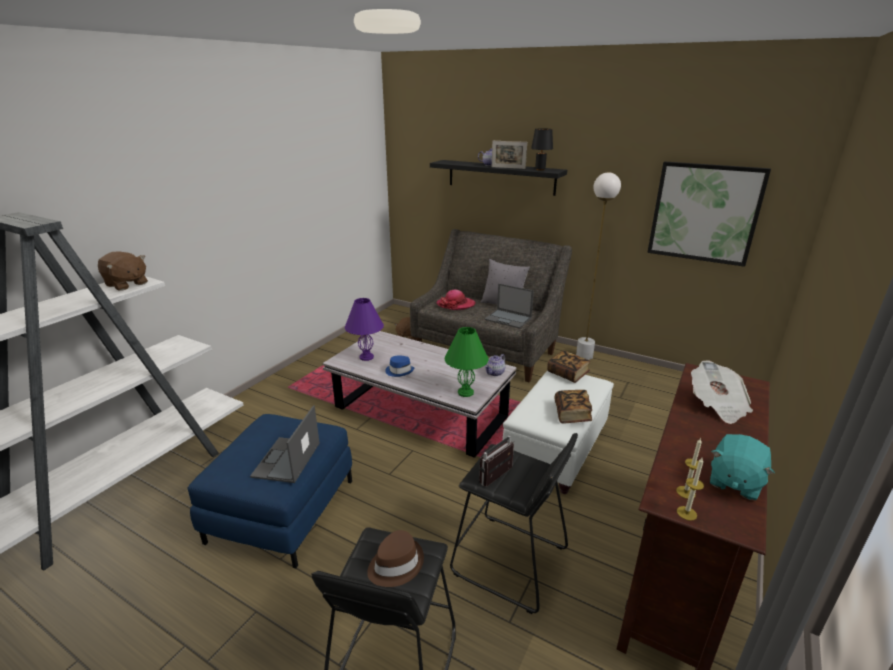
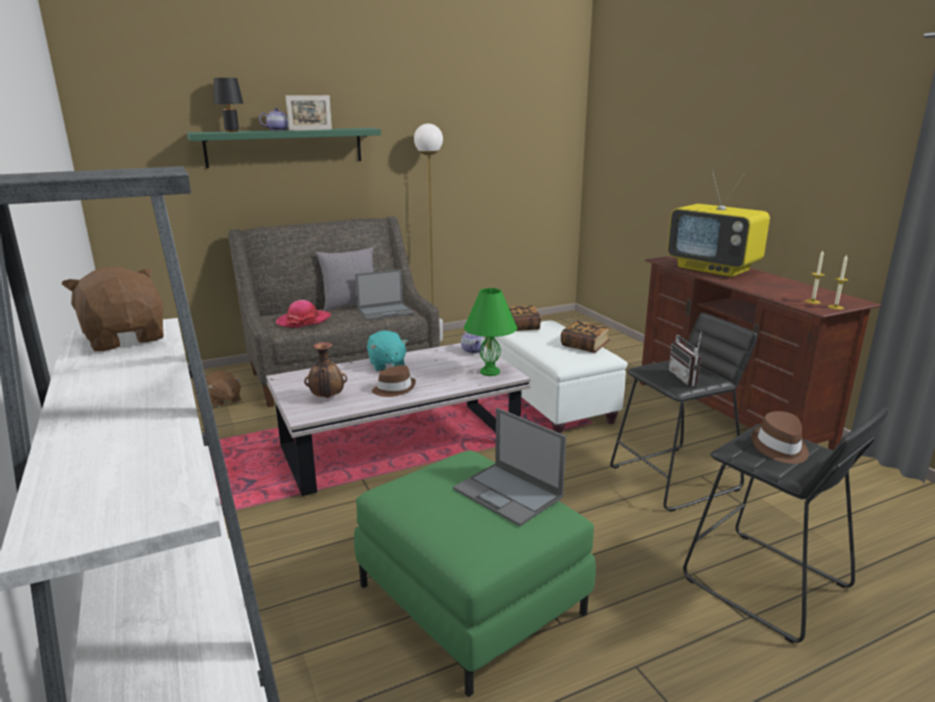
camera: 55 degrees left, 5 degrees down
(126, 284) = (126, 338): brown plush toy -> brown plush toy turned 105 degrees counterclockwise
(282, 510) = (470, 599): blue ottoman -> green ottoman
(366, 357) = (327, 397): purple table lamp -> vase
(399, 371) = (394, 389): blue hat -> brown hat
(500, 177) = (285, 147): black shelf -> green shelf
(540, 169) = (349, 128): black table lamp -> black table lamp (231, 131)
(704, 213) = (507, 156): picture -> none
(717, 405) = (714, 269): newspaper -> television
(734, 482) = (807, 290): turquoise plush toy -> turquoise plush toy (386, 365)

